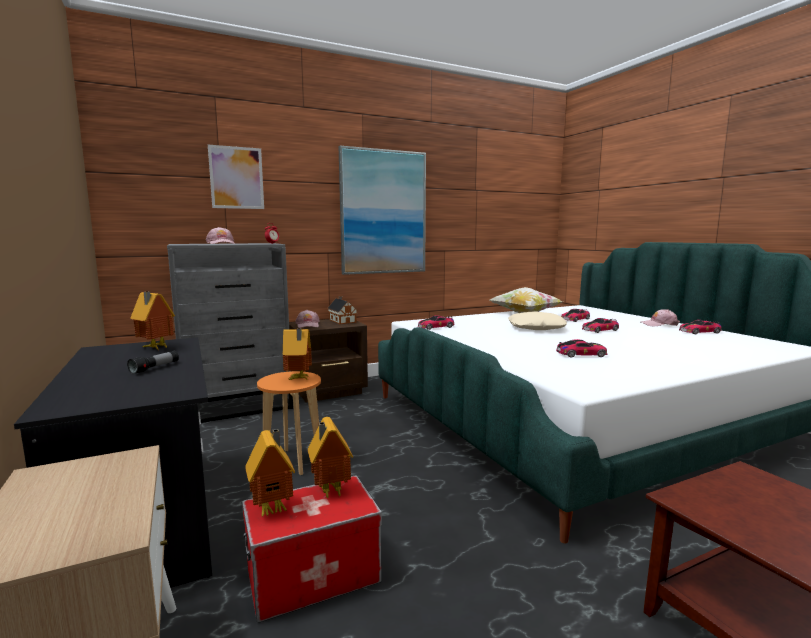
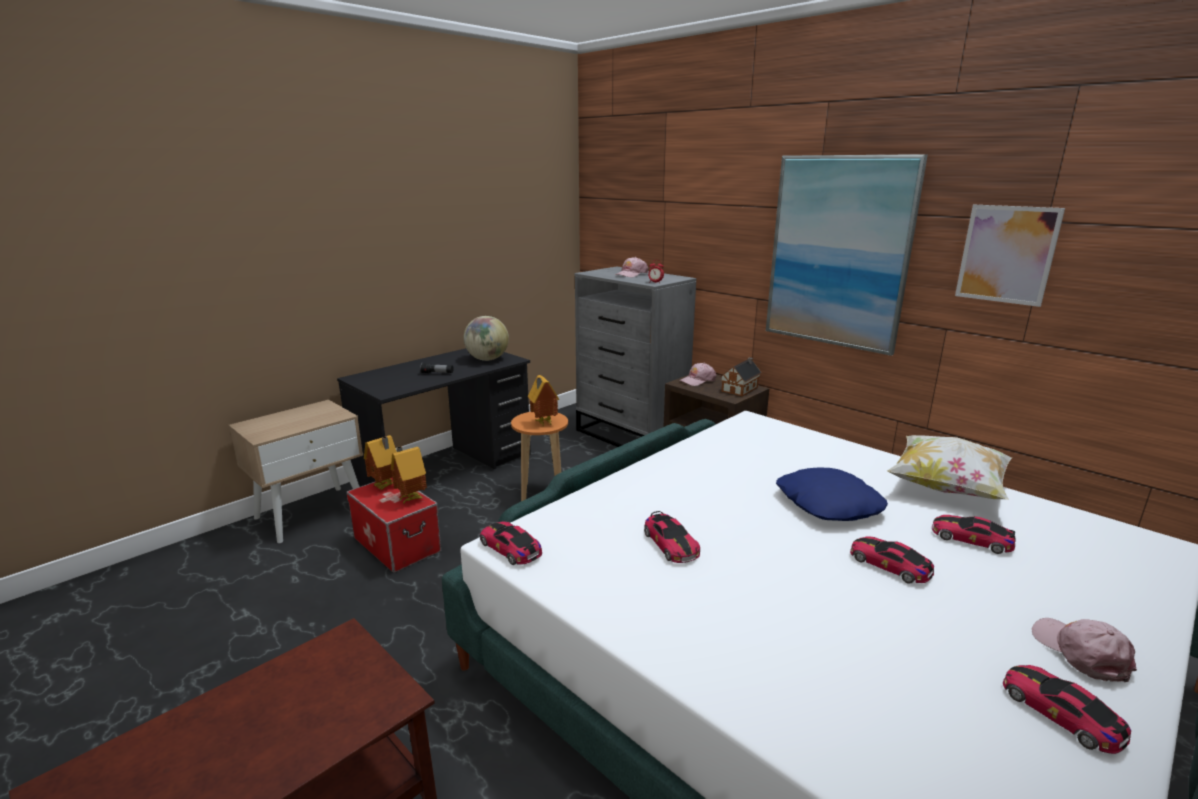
camera: 70 degrees right, 10 degrees up
(154, 348) = (487, 359): toy house -> globe
(236, 178) = (674, 201): picture -> picture (1006, 254)
(436, 327) = (739, 437): toy car -> toy car (510, 548)
(536, 328) = (827, 504): beige pillow -> blue pillow

